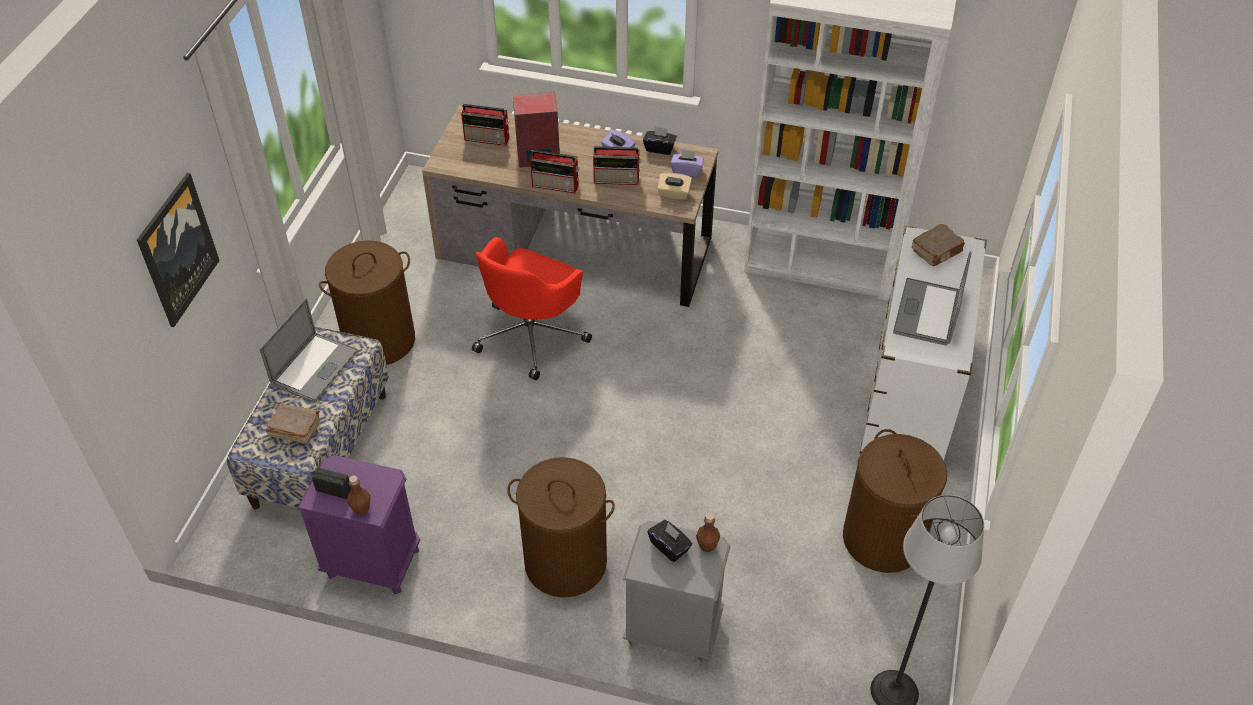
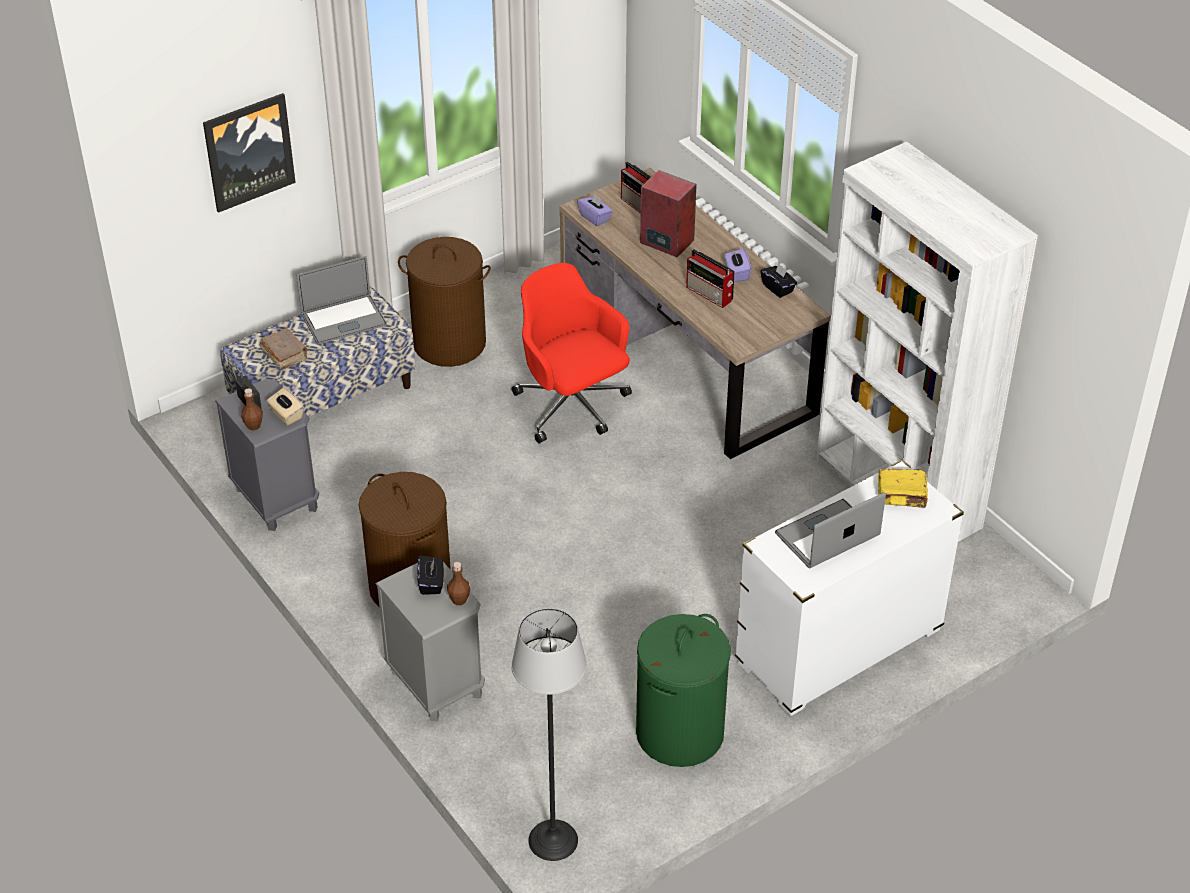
camera: 40 degrees right, 5 degrees down
(372, 563) = (276, 499): purple nightstand -> grey nightstand
(532, 335) = (572, 407): red office chair -> red office chair turned 75 degrees clockwise
(556, 185) = (653, 273): radio -> none
(673, 194) = (743, 331): beige tissue box -> beige tissue box (286, 415)
(687, 171) = (778, 319): purple tissue box -> purple tissue box (595, 217)
(883, 539) = (680, 733): brown laundry basket -> green laundry basket
(937, 251) = (902, 495): brown book -> yellow book

